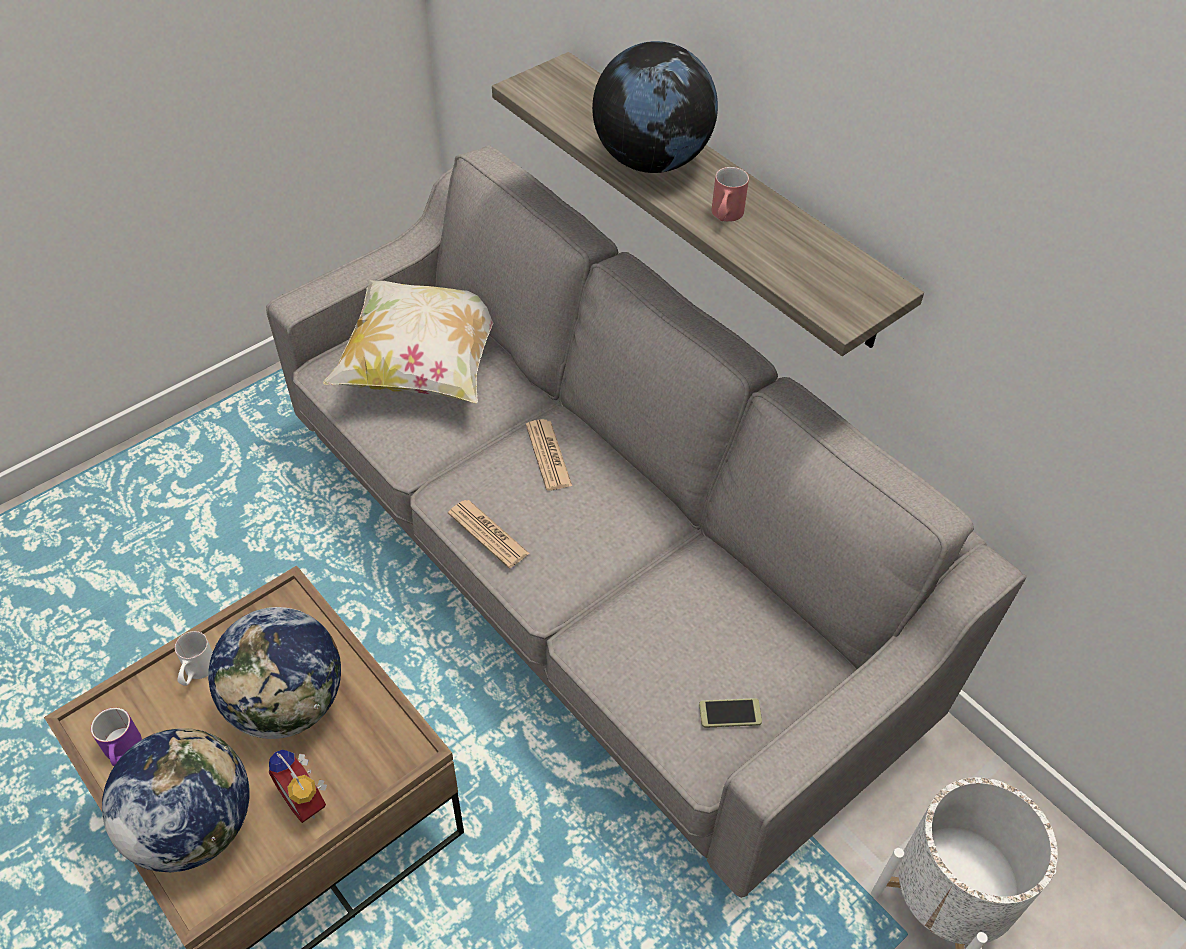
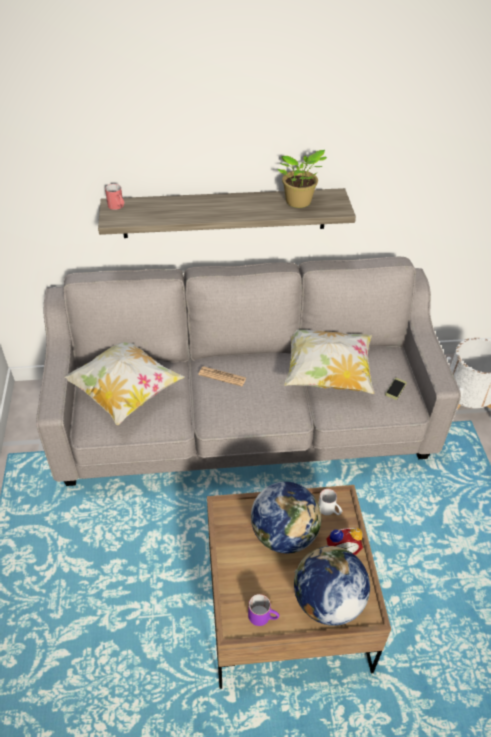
camera: 55 degrees left, 5 degrees down
(197, 673) = (239, 565): white mug -> white mug (329, 511)
(488, 534) = (248, 418): newspaper -> none
(651, 160) = (204, 210): globe -> none
(677, 591) = (327, 374): none -> pillow
(725, 217) = (259, 209): red mug -> red mug (117, 207)
(802, 254) = (299, 202): none -> potted plant

